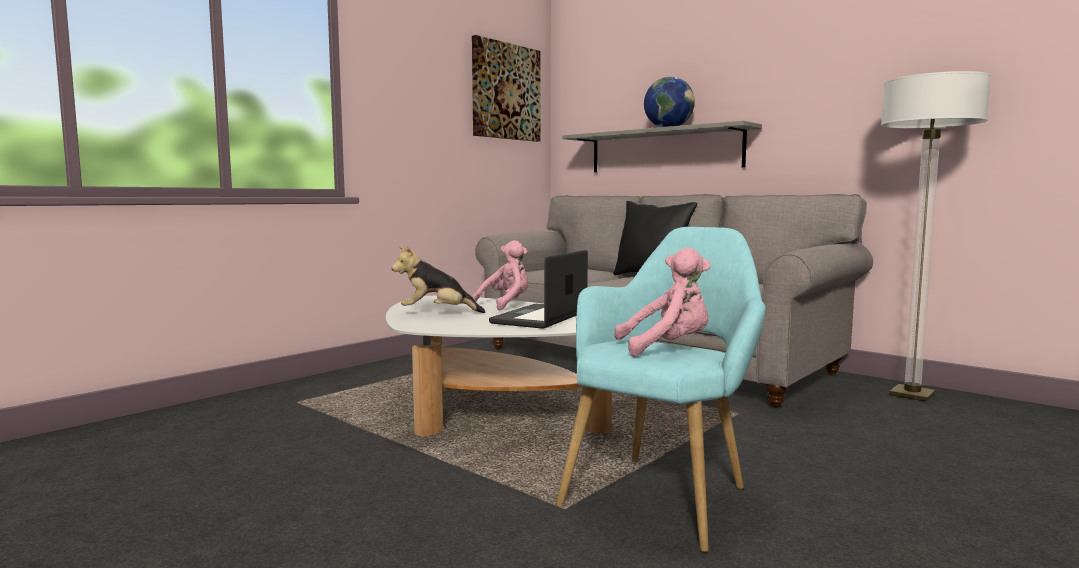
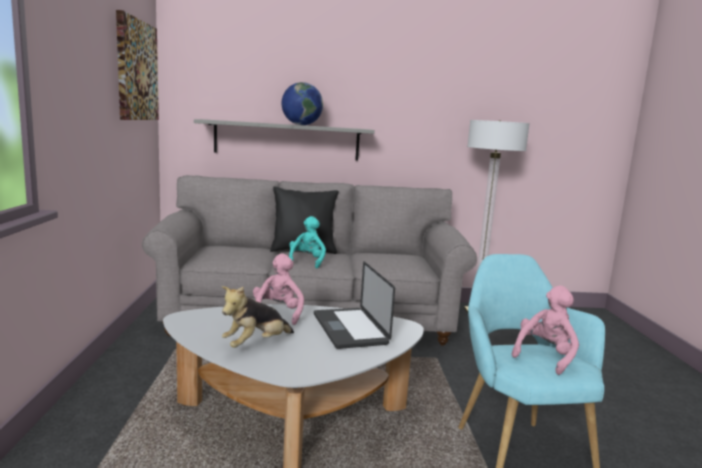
camera: 45 degrees left, 5 degrees up
(629, 281) = (307, 261): none -> turquoise plush toy

